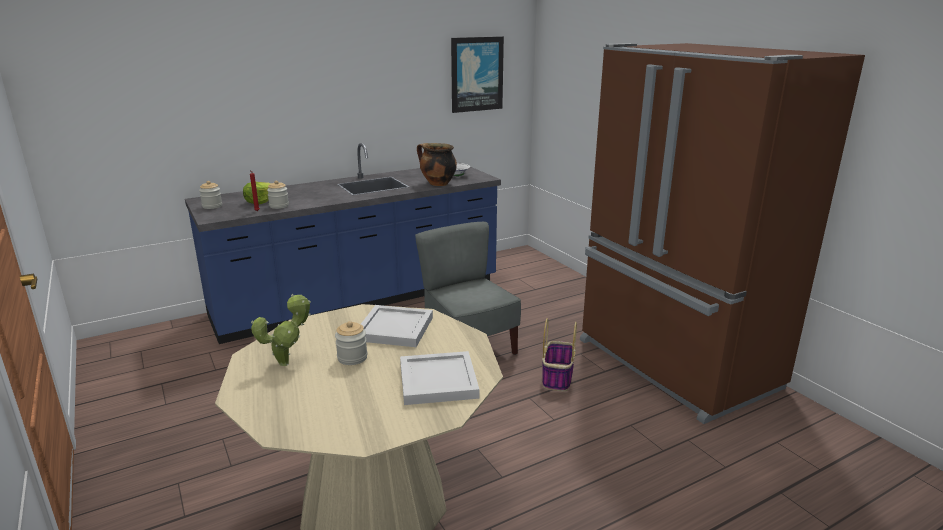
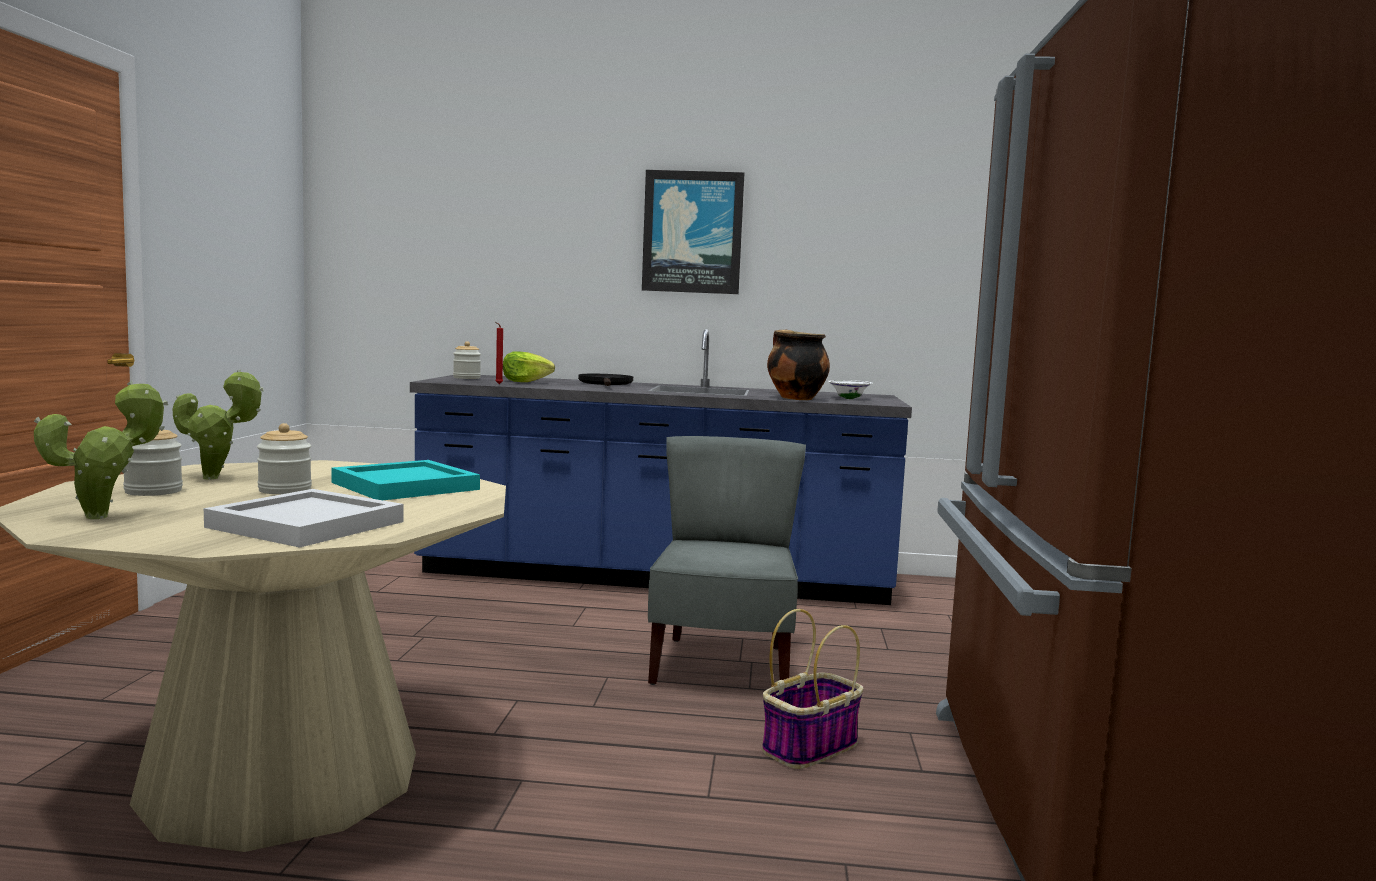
camera: 35 degrees right, 15 degrees down
(279, 206) = (534, 385): jar -> jar (153, 491)
(307, 190) = (606, 383): none -> black frying pan
(336, 420) = (105, 516): none -> potted plant
(395, 329) = (404, 486): white tray -> turquoise tray
(476, 74) = (940, 248): picture -> picture (692, 232)

